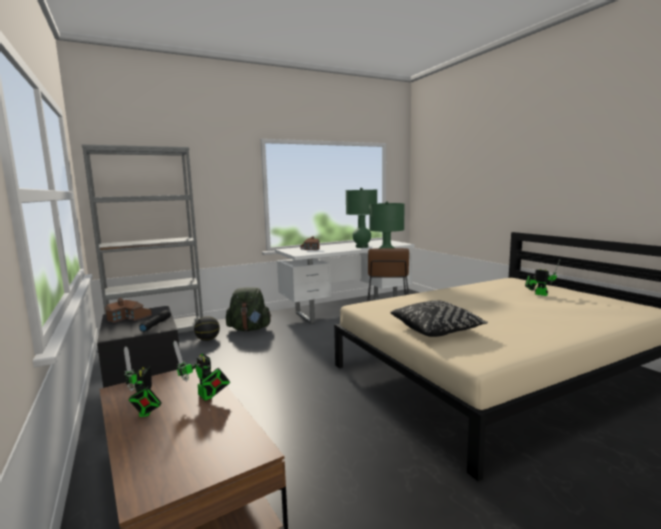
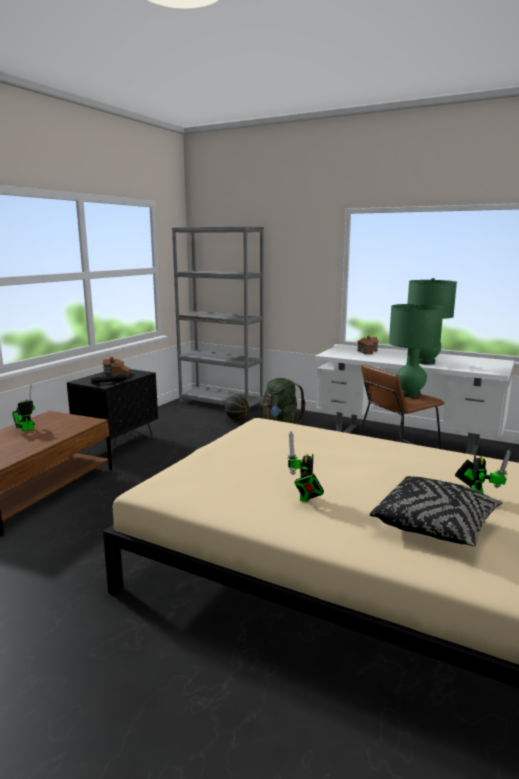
camera: 55 degrees right, 5 degrees up
(206, 397) = (54, 435): toy robot -> toy robot (305, 499)
(436, 330) = (222, 463): black pillow -> black pillow (435, 525)

